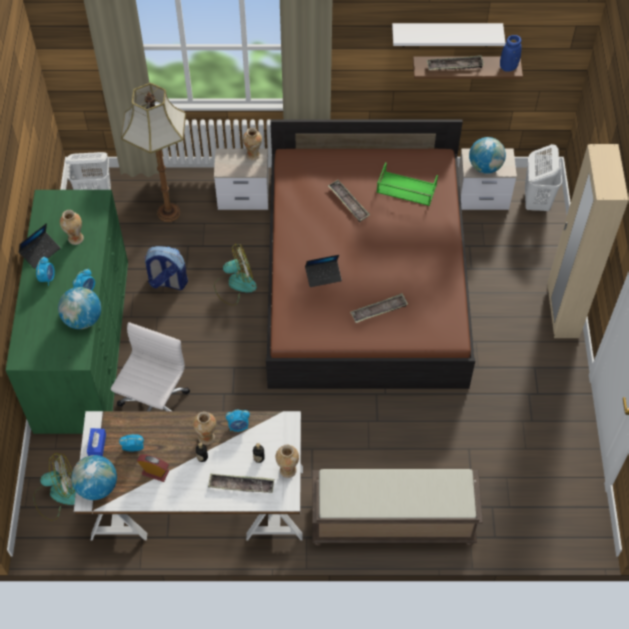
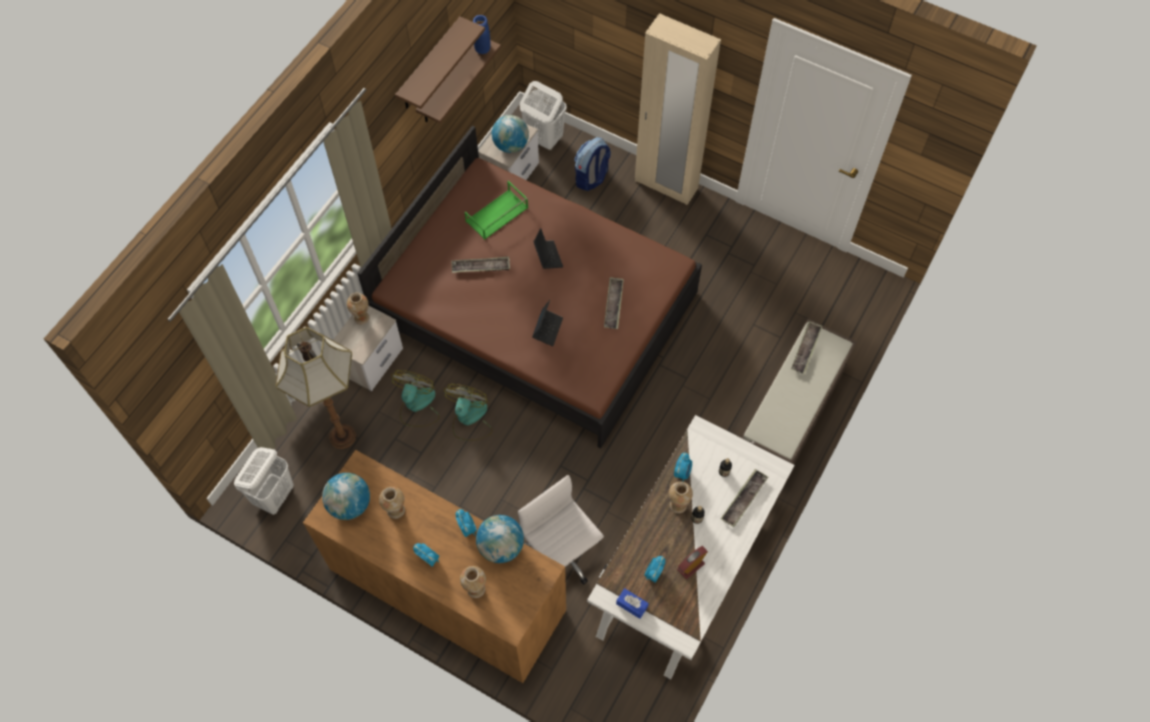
camera: 60 degrees left, 5 degrees up
(40, 252) = (390, 551): laptop -> laptop (548, 256)
(57, 495) = (605, 689): fan -> fan (417, 406)
(82, 343) = (447, 589): green dresser -> brown dresser
(97, 486) = (677, 625): globe -> globe (349, 504)
(167, 282) = (426, 477): backpack -> backpack (591, 178)
(287, 470) = (749, 454): vase -> vase (475, 589)
(446, 34) = (429, 65): white shelf -> brown shelf
(455, 66) = (451, 85): tray -> tray (806, 349)

